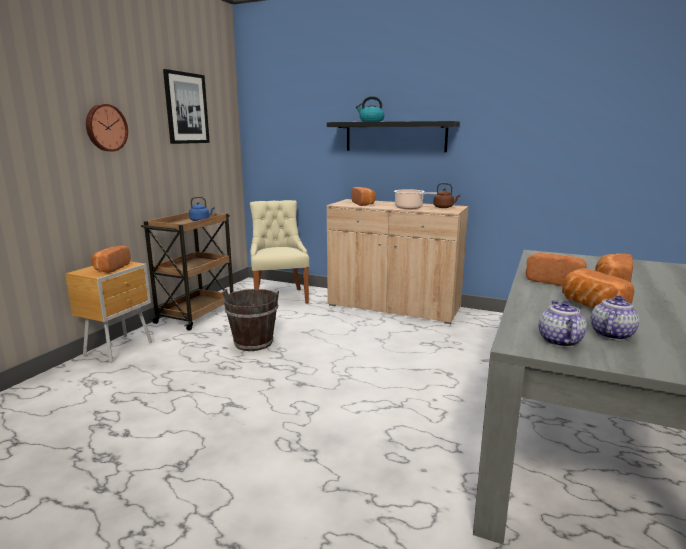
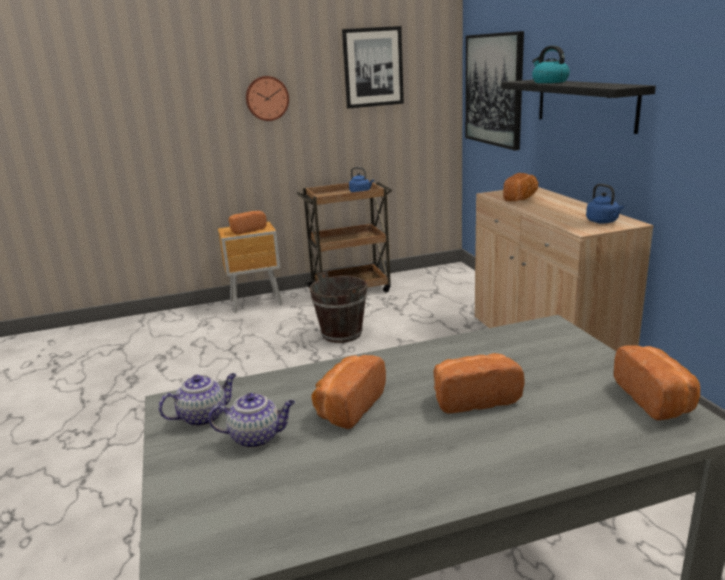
camera: 50 degrees right, 5 degrees up
(279, 297) = (448, 293): beige chair -> none
(287, 132) = (493, 90): none -> picture
(410, 208) = (554, 214): cooking pot -> none
(444, 207) = (603, 222): brown kettle -> blue kettle
(555, 281) = (426, 367): bread -> bread (656, 399)

